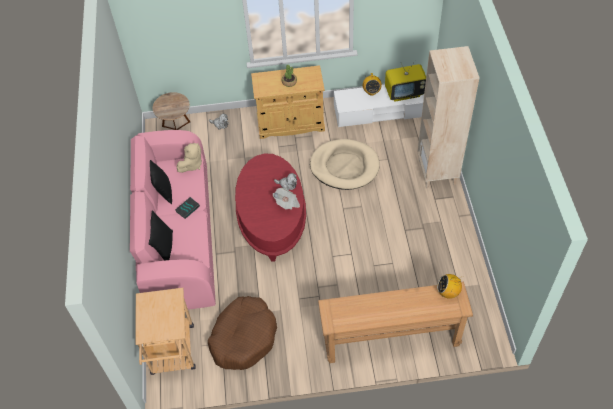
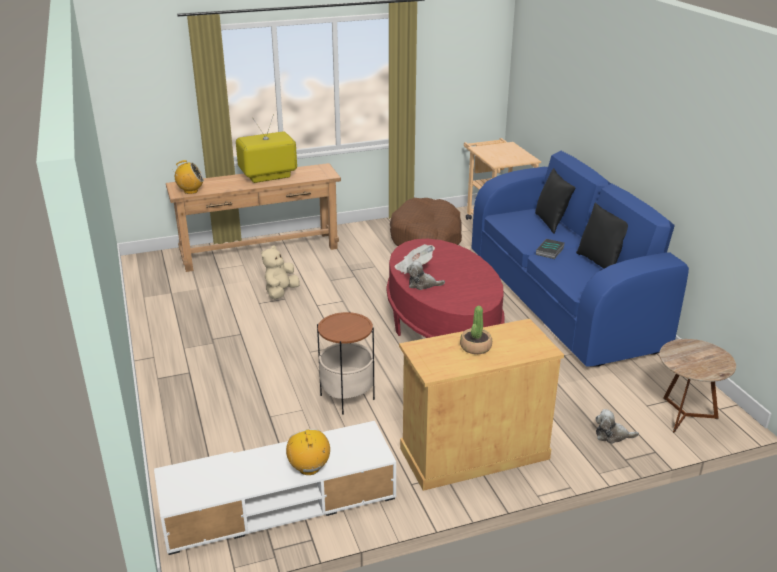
camera: 165 degrees right, 25 degrees down
(179, 235) = (562, 297): pink sofa -> blue sofa
(192, 165) = (583, 289): beige plush toy -> beige plush toy (281, 292)
(344, 166) = (347, 397): beige dog bed -> side table
(405, 93) = (232, 475): television -> television (268, 176)
(437, 172) = (178, 408): beige bookcase -> none

